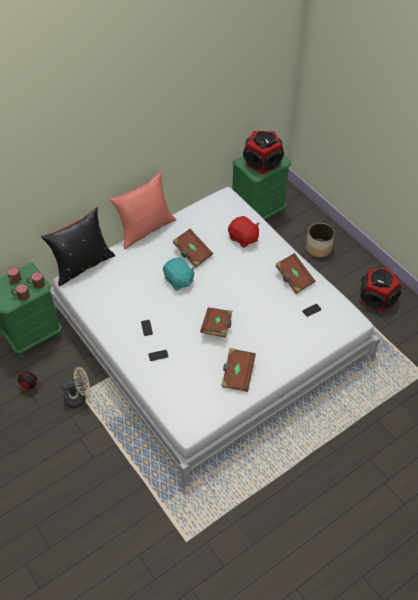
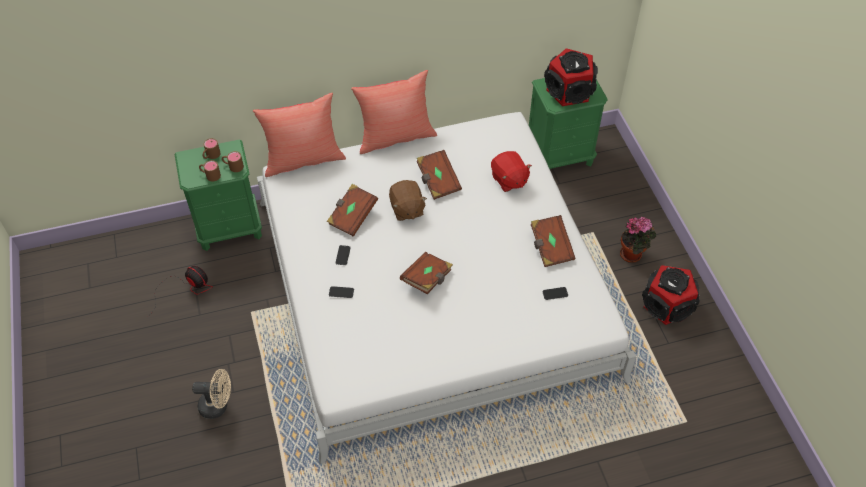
camera: 20 degrees right, 0 degrees up
(78, 397) = (248, 316): beige fan -> beige fan (218, 406)
(82, 265) = (303, 159): black pillow -> red pillow
(178, 280) = (406, 209): turquoise plush toy -> brown plush toy
(237, 374) = (425, 344): brown book -> brown book (352, 216)
(318, 248) = (617, 221): planter -> none
(339, 269) = (632, 255): none -> potted plant

